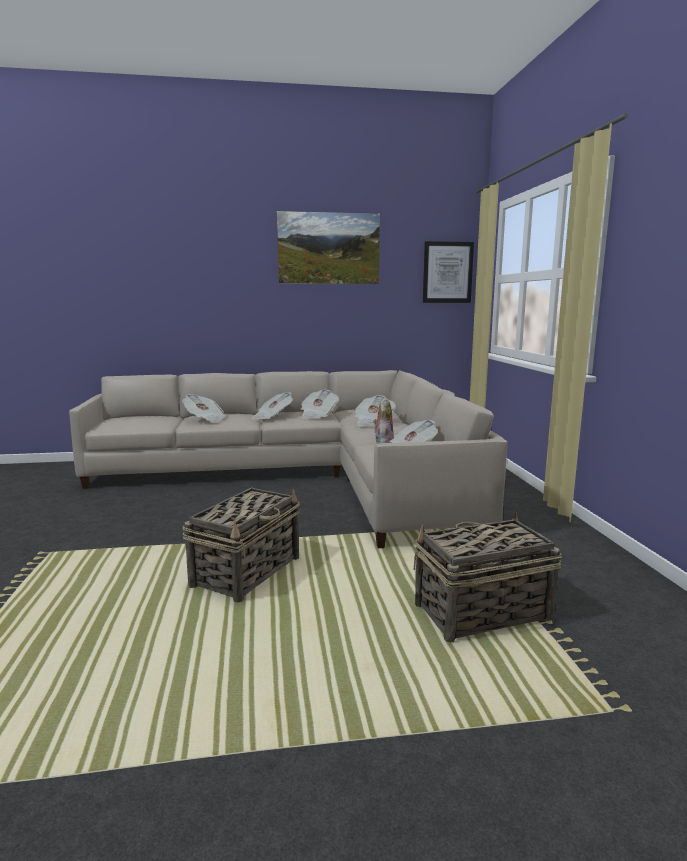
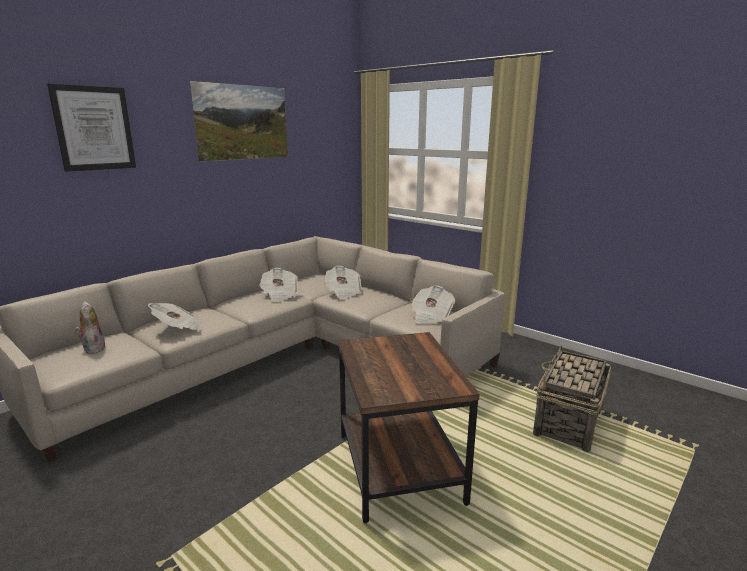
camera: 40 degrees left, 5 degrees up
(247, 571) = (397, 467): basket -> brown side table
(272, 417) = (239, 307): newspaper -> none
(383, 442) = (389, 311): plush toy -> plush toy (93, 348)
(447, 272) = (336, 143): picture -> picture (94, 128)

